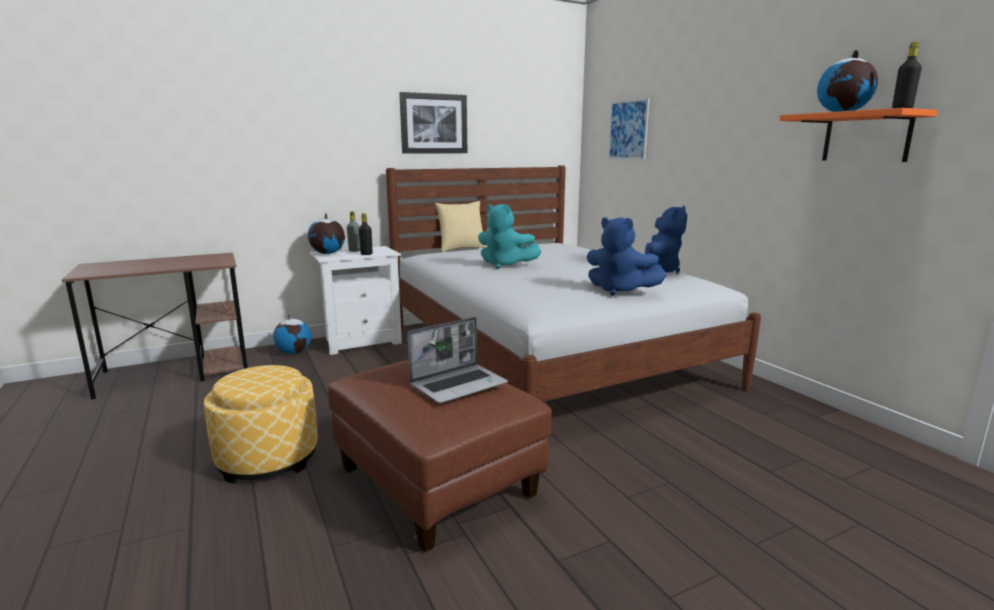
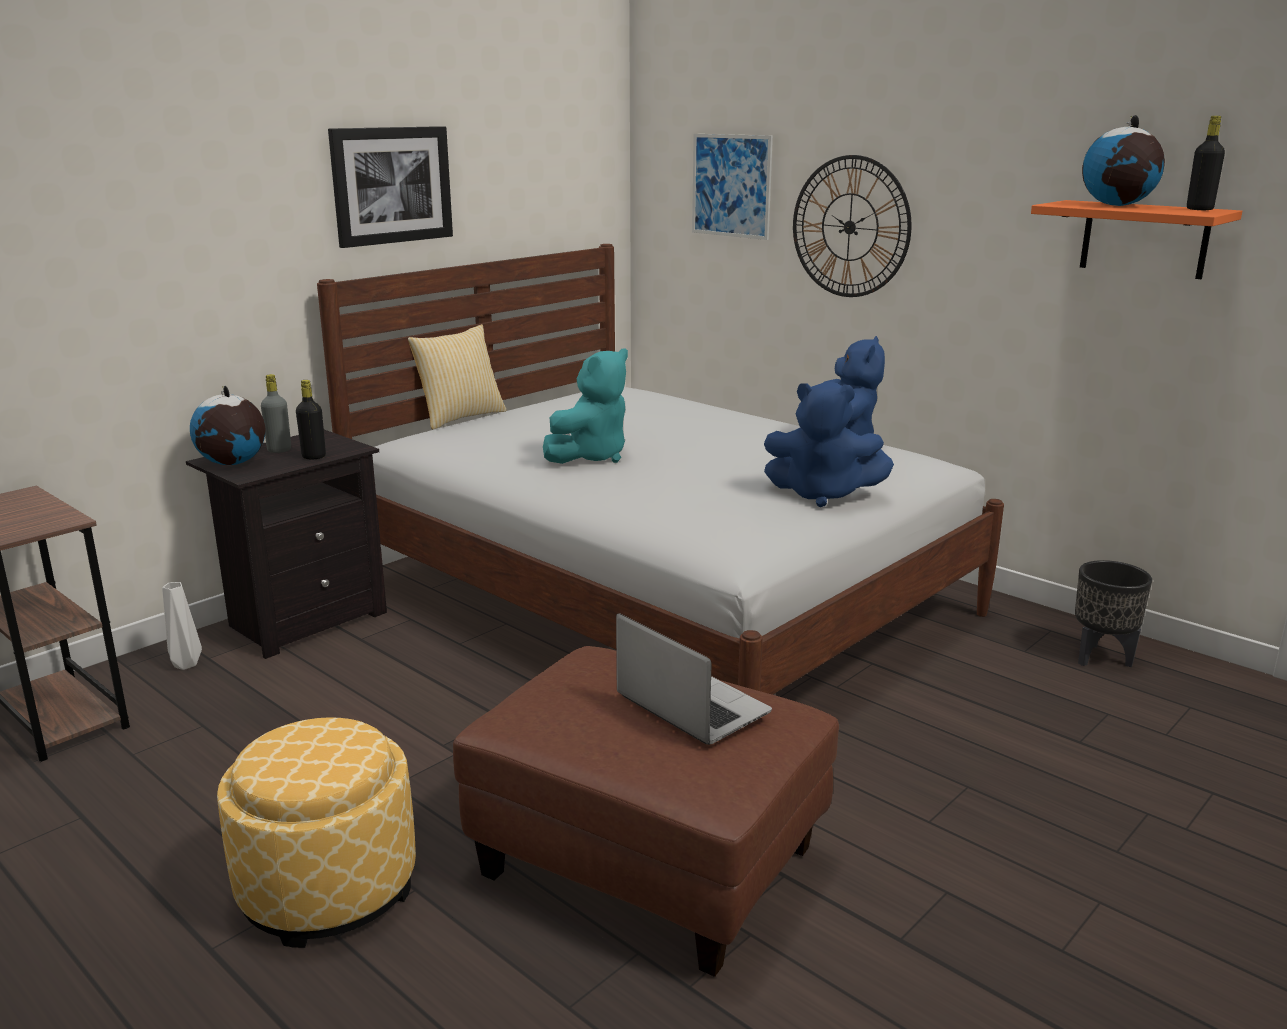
camera: 20 degrees left, 5 degrees up
(294, 352) = (186, 665): globe -> white vase
(361, 341) = (304, 620): white nightstand -> black nightstand
(459, 385) = (689, 705): laptop -> laptop turned 75 degrees counterclockwise
(505, 265) = (591, 456): turquoise plush toy -> turquoise plush toy turned 60 degrees counterclockwise
(687, 147) = (850, 227): none -> wall clock
(819, 426) = (1101, 658): none -> black planter

